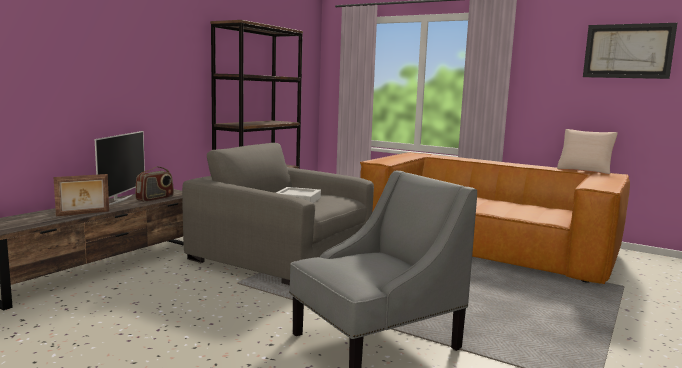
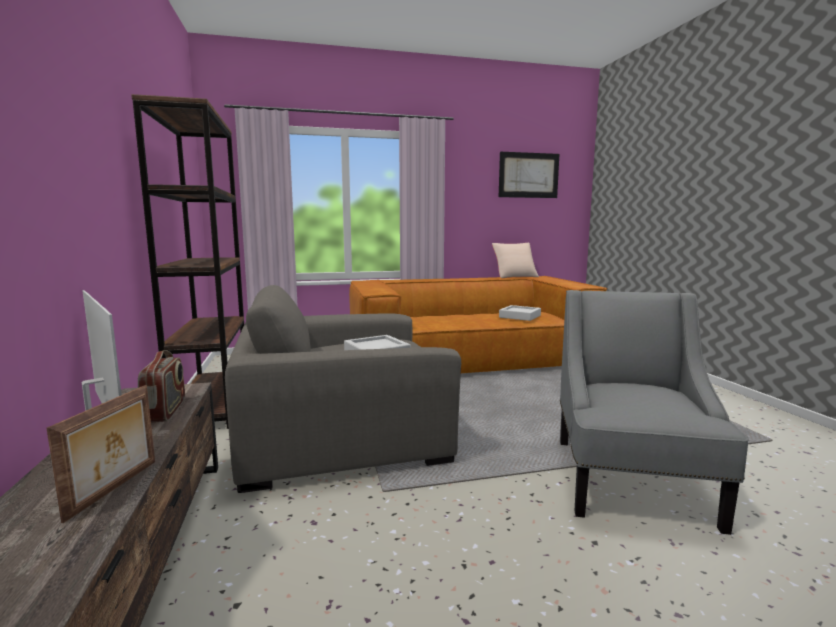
camera: 45 degrees left, 0 degrees up
(525, 209) = (520, 316): none -> grey tray

